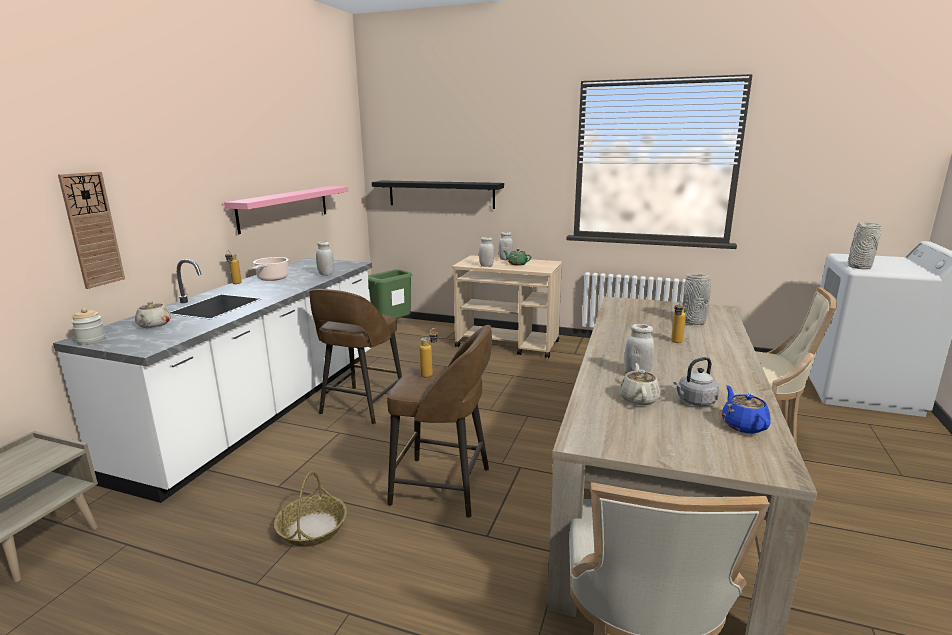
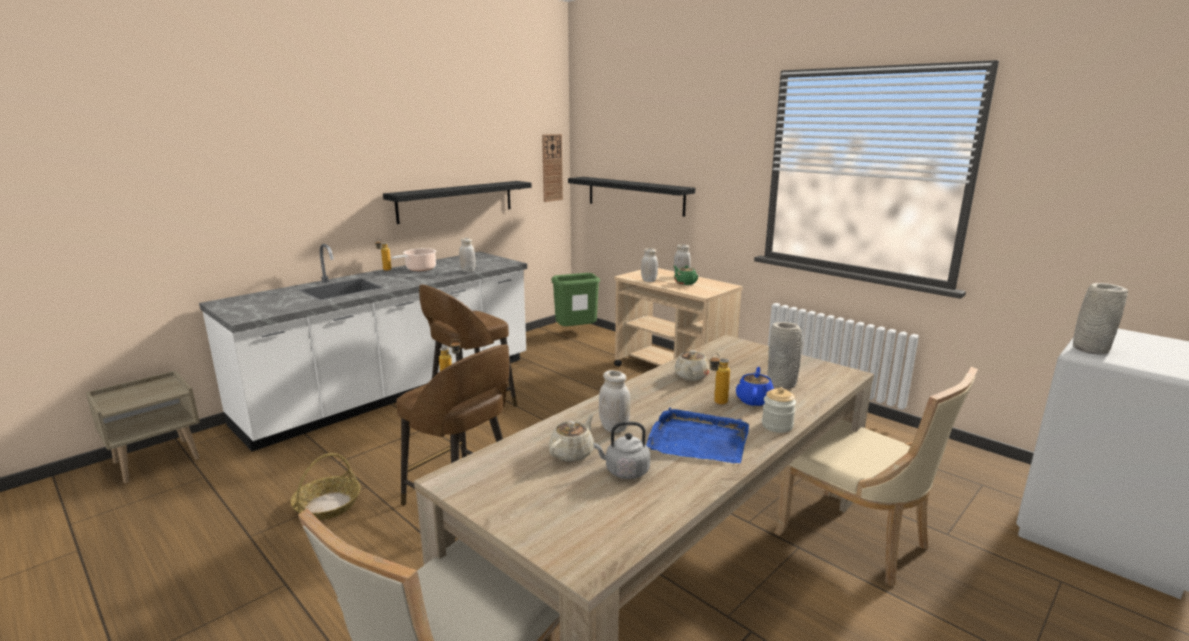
camera: 25 degrees right, 0 degrees up
(91, 340) = (222, 305): jar -> jar (777, 426)
(92, 230) = (243, 213): wall clock -> wall clock (552, 168)
(154, 325) = (276, 299): beige teapot -> beige teapot (691, 376)
(284, 208) = (456, 201): pink shelf -> black shelf
(705, 369) = (698, 440): none -> blue tray
(743, 425) = (633, 510): blue teapot -> blue teapot (754, 400)

